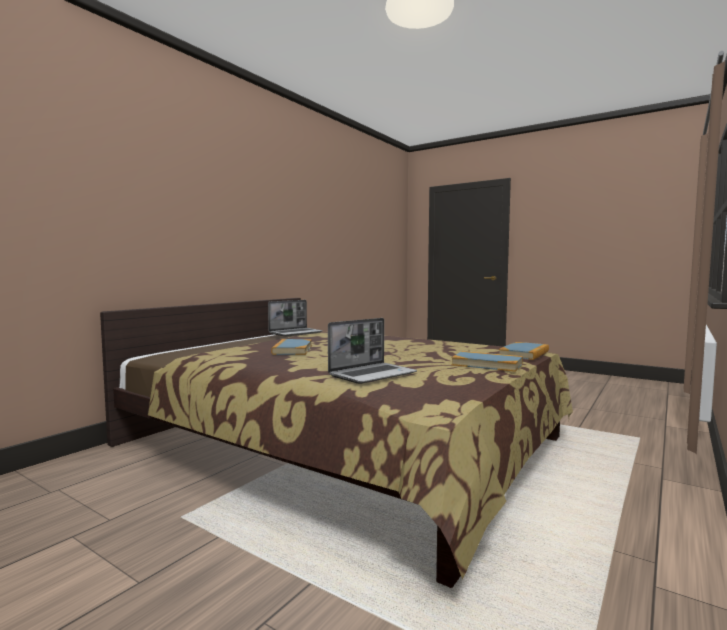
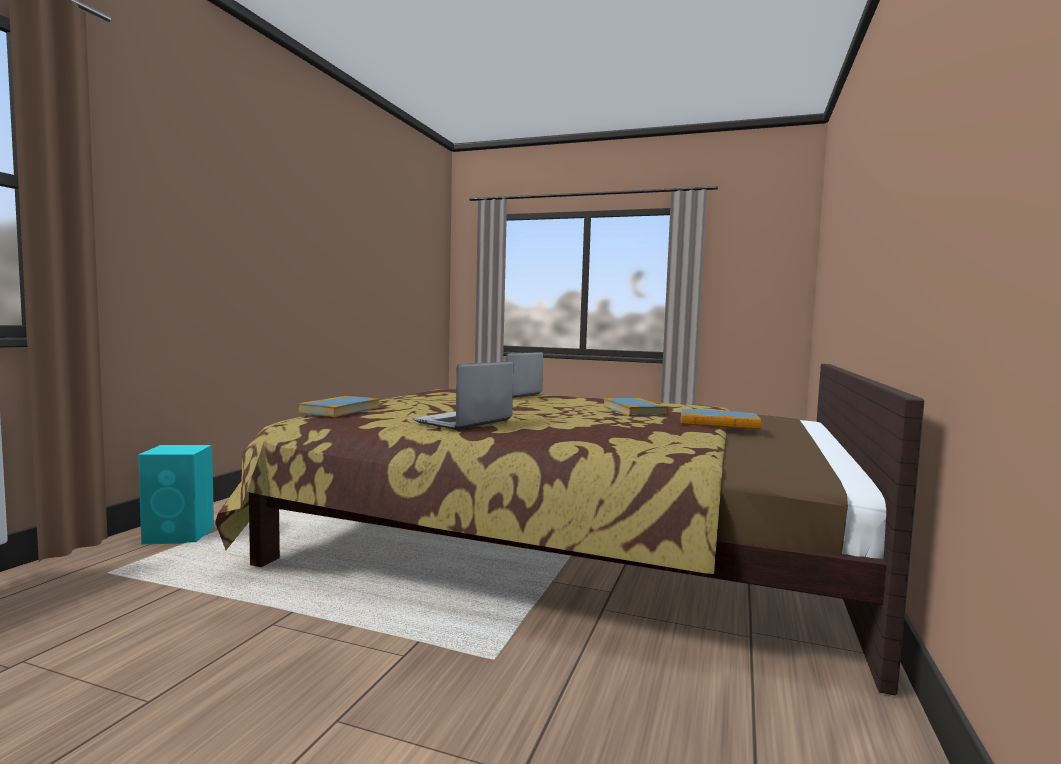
camera: 165 degrees right, 0 degrees up
(296, 333) = (743, 440): laptop -> laptop (464, 421)
(487, 364) = (405, 400): book -> book (718, 423)
(656, 463) = (181, 535): none -> turquoise speaker

